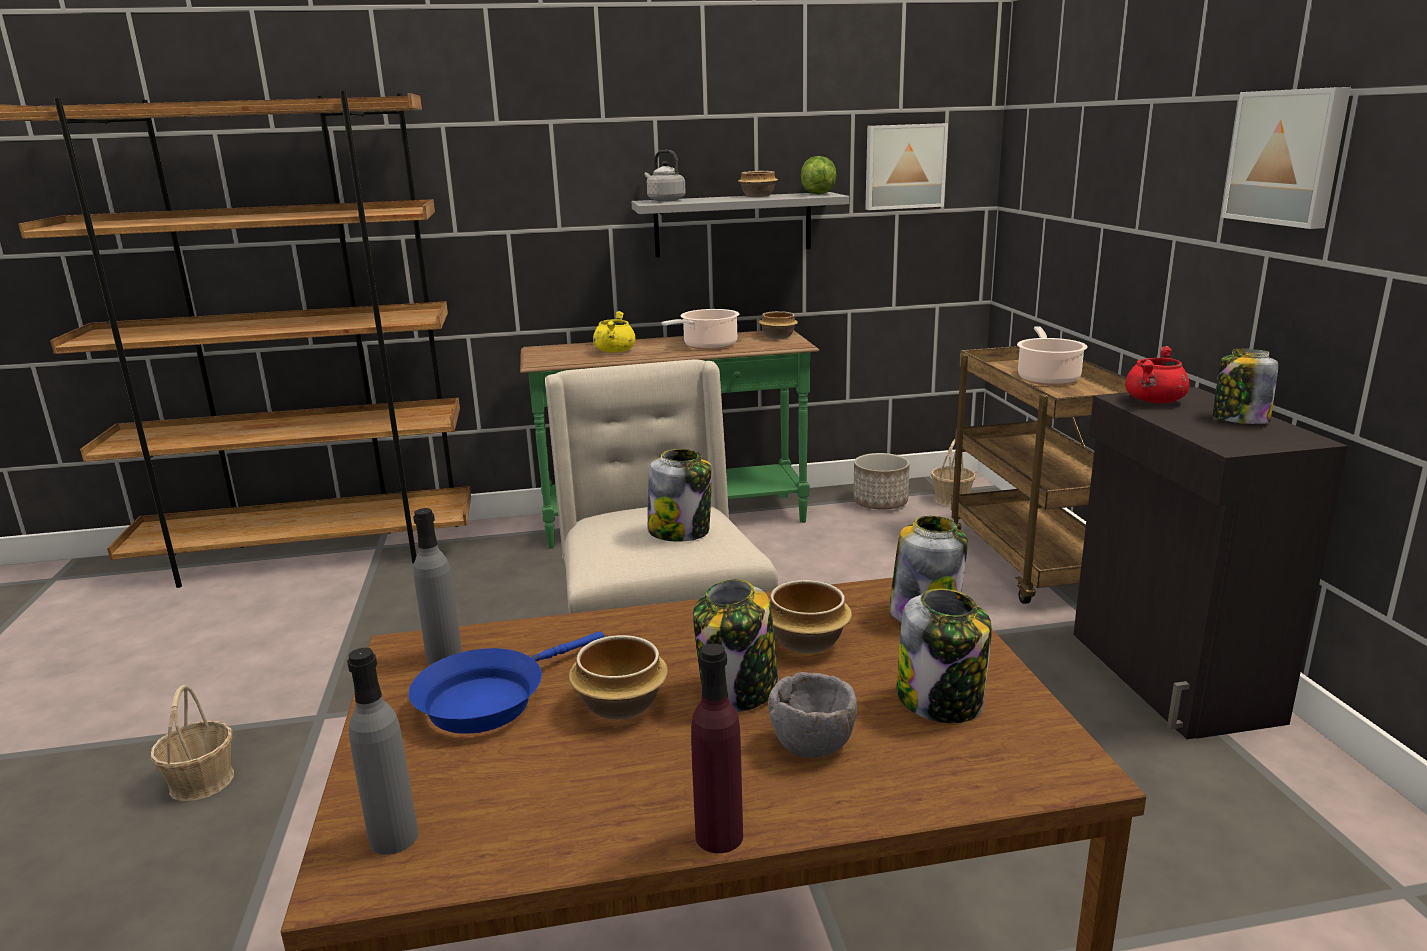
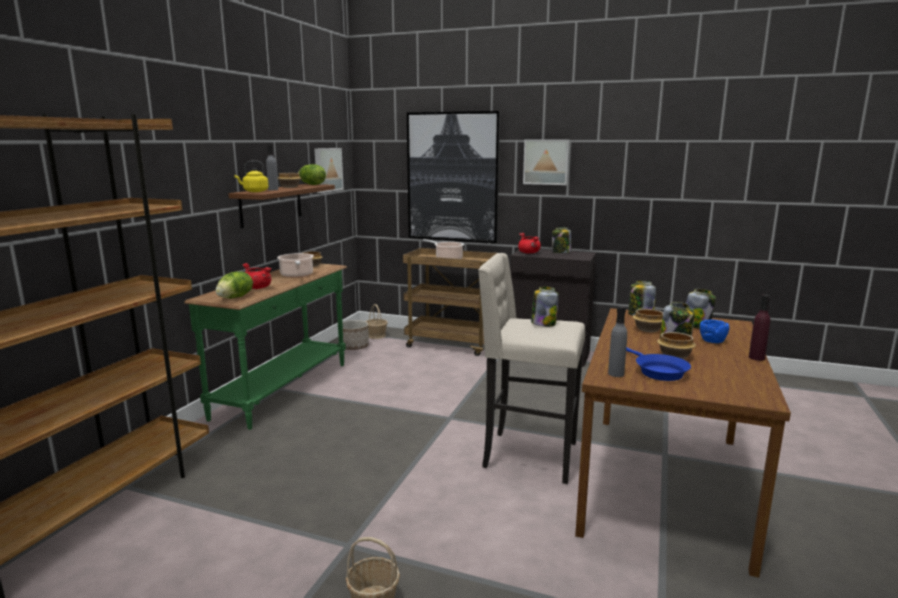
camera: 60 degrees left, 5 degrees down
(394, 838) = (744, 393): grey bottle -> grey bottle (273, 190)
(557, 357) = (235, 297): none -> lettuce
(615, 351) = (257, 288): yellow cooking pot -> red cooking pot
(664, 200) = (254, 191): grey kettle -> yellow kettle
(733, 224) = (271, 205): grey shelf -> brown shelf
(813, 743) = (712, 341): grey bowl -> blue bowl
(1118, 192) = (452, 177): none -> picture

